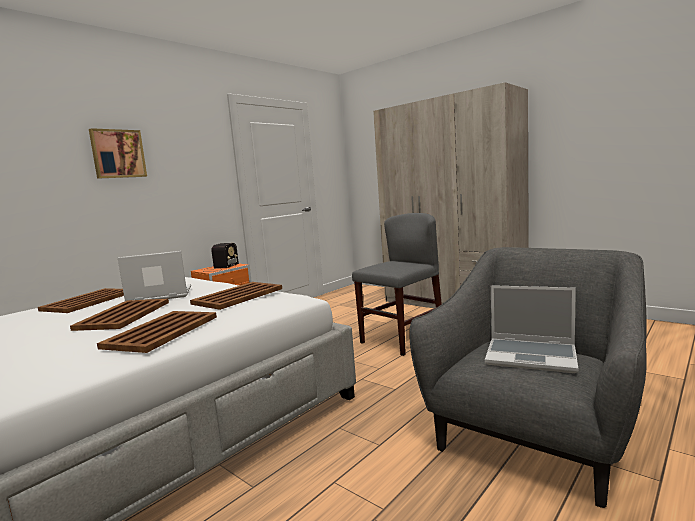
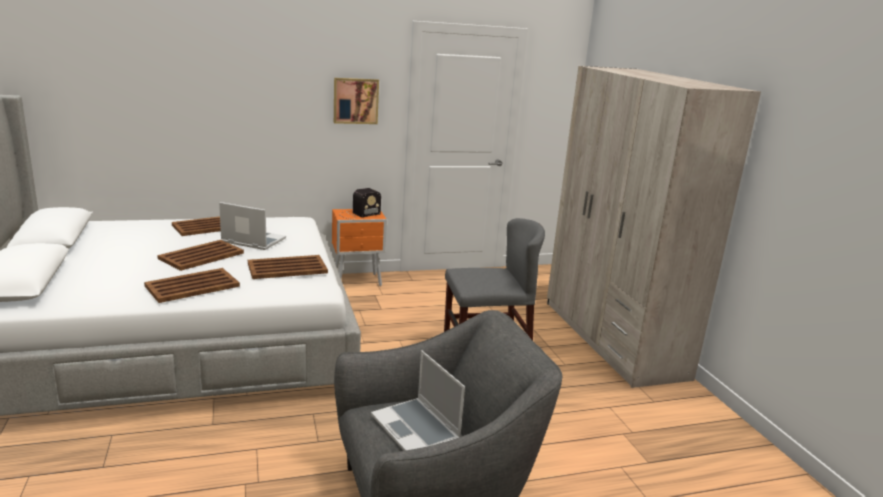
camera: 30 degrees right, 10 degrees up
(118, 154) = (277, 85): picture -> picture (355, 100)

